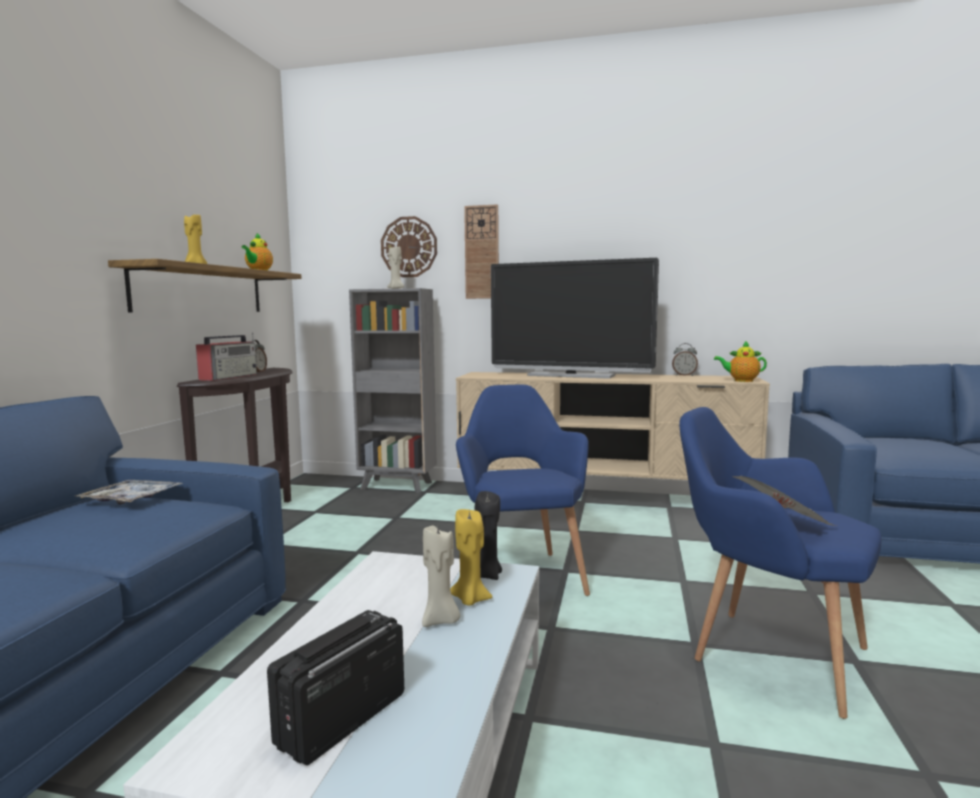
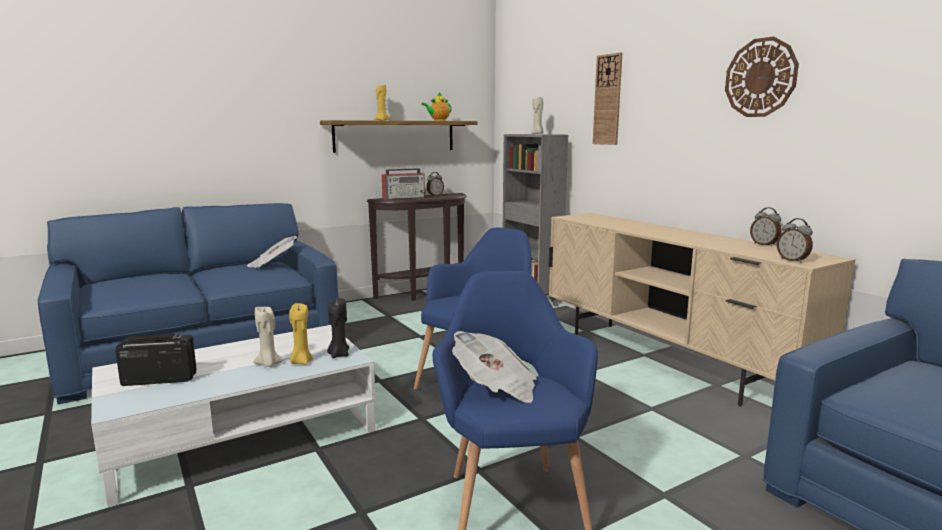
camera: 45 degrees right, 5 degrees up
(131, 499) = (272, 265): tray -> newspaper
(409, 247) = (560, 95): wall clock -> wall clock (760, 78)
(570, 375) = (649, 228): television -> none
(741, 380) = (793, 260): teapot -> alarm clock

